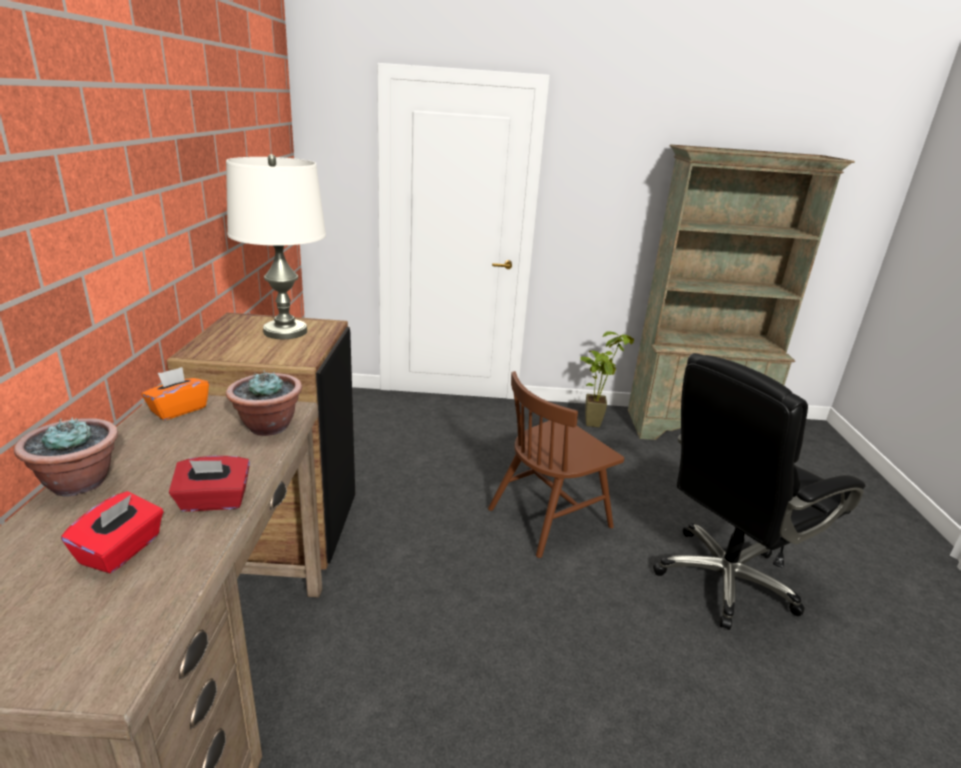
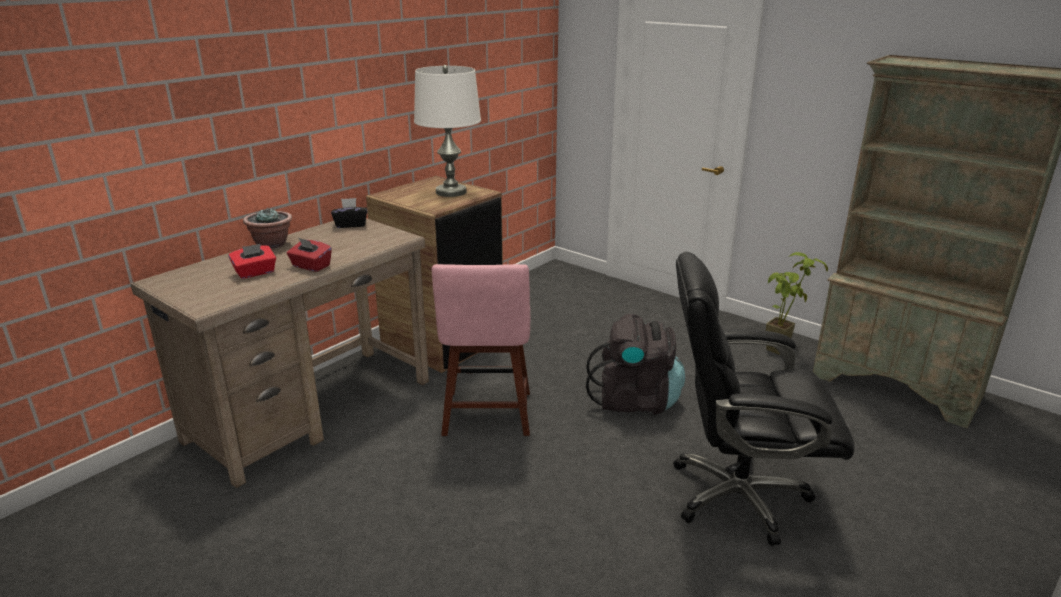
camera: 40 degrees right, 0 degrees up
(178, 409) = (351, 224): orange tissue box -> black tissue box
(268, 426) = (380, 242): potted plant -> none
(436, 604) = (486, 416): none -> pink chair
(549, 517) = (635, 400): brown chair -> black backpack

